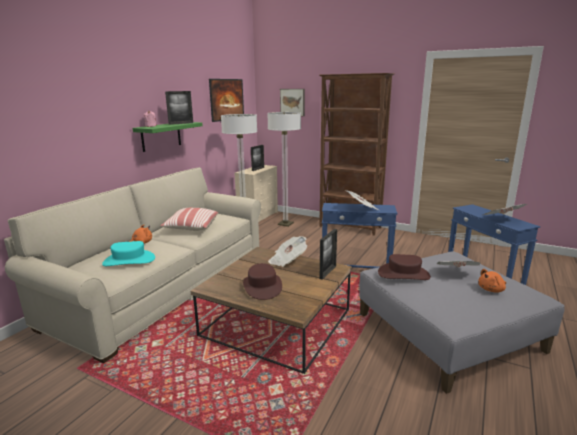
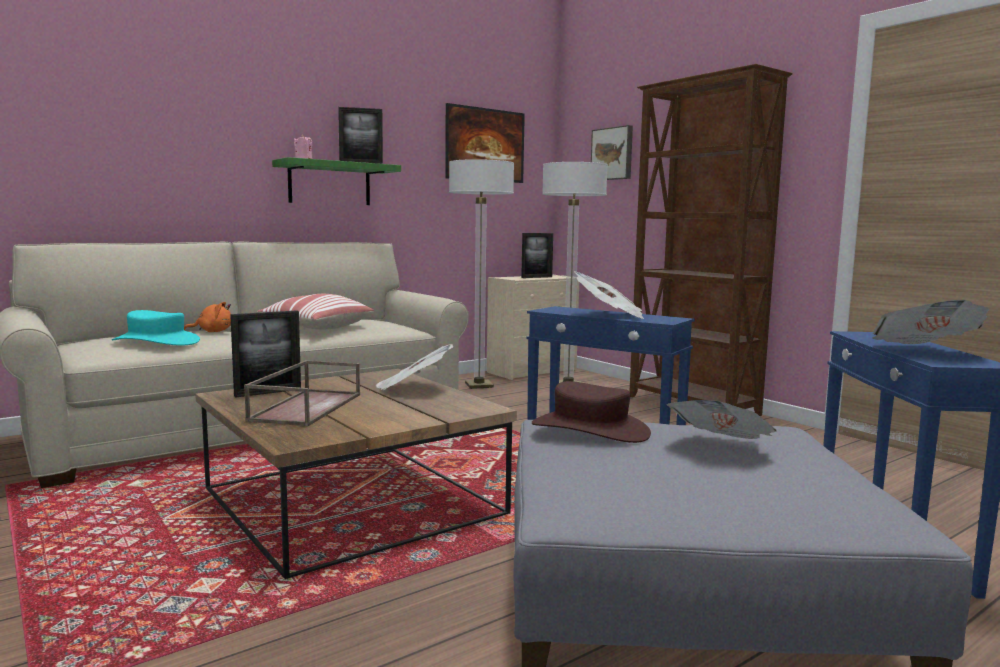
camera: 25 degrees right, 10 degrees down
(262, 286) = (306, 406): brown hat -> brown tray
(328, 272) = (453, 410): picture frame -> picture frame (268, 392)
(491, 290) = (765, 484): orange plush toy -> none

